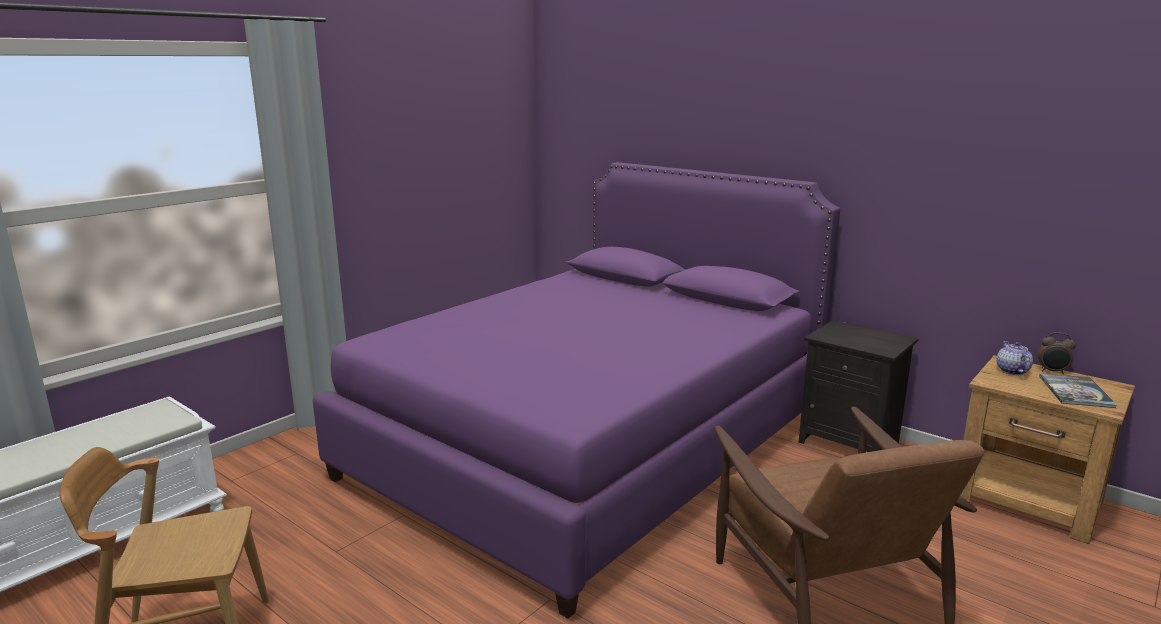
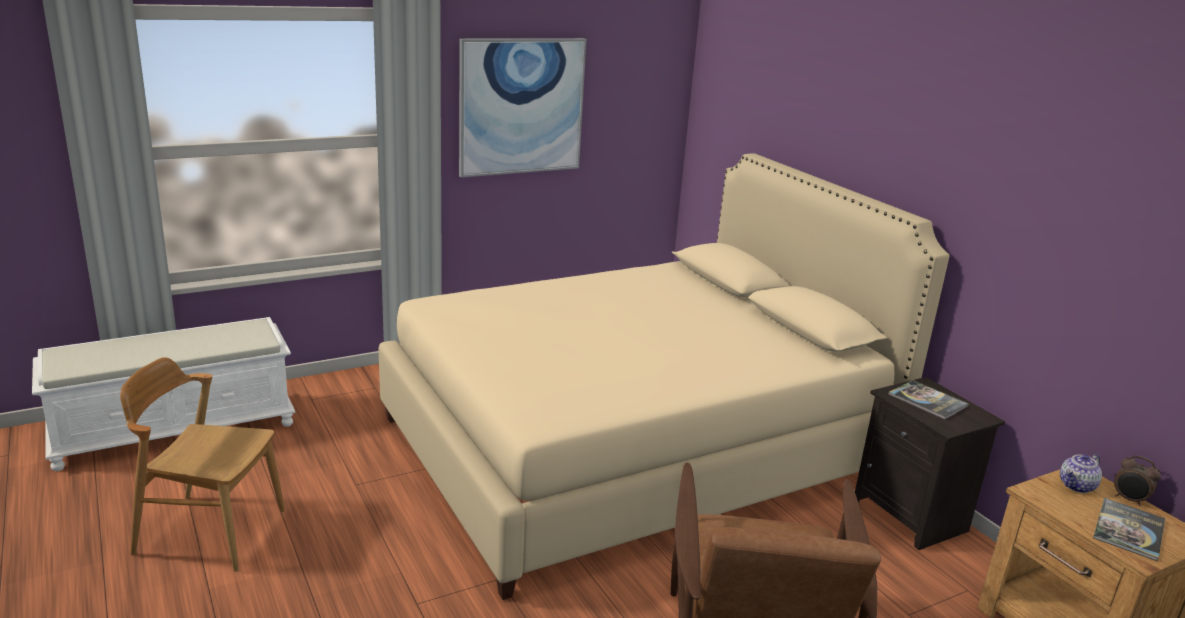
camera: 20 degrees right, 5 degrees up
(396, 142) = (521, 106): none -> picture
(589, 446) = (633, 447): purple bed -> beige bed
(852, 335) = (927, 400): none -> book
(1011, 371) = (1077, 486): teapot -> teapot turned 150 degrees counterclockwise

